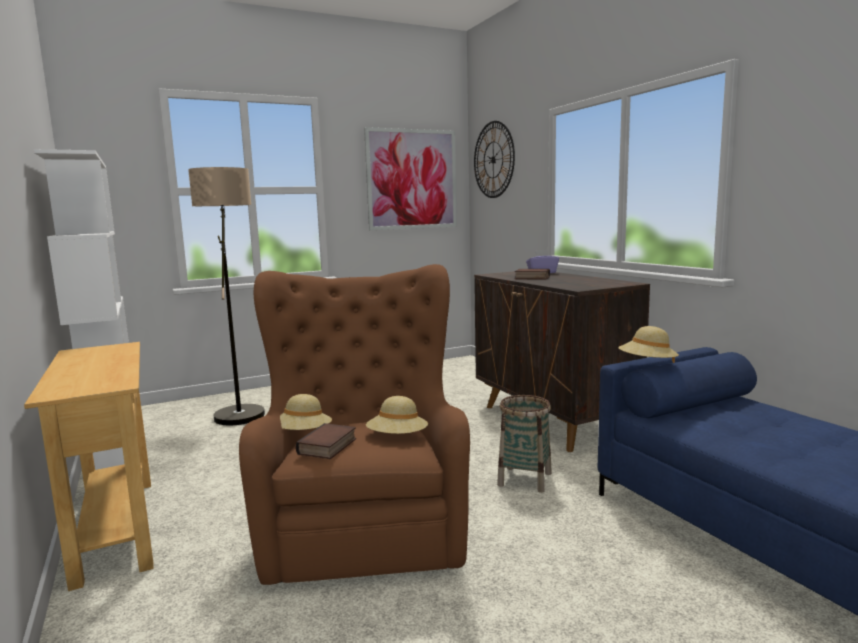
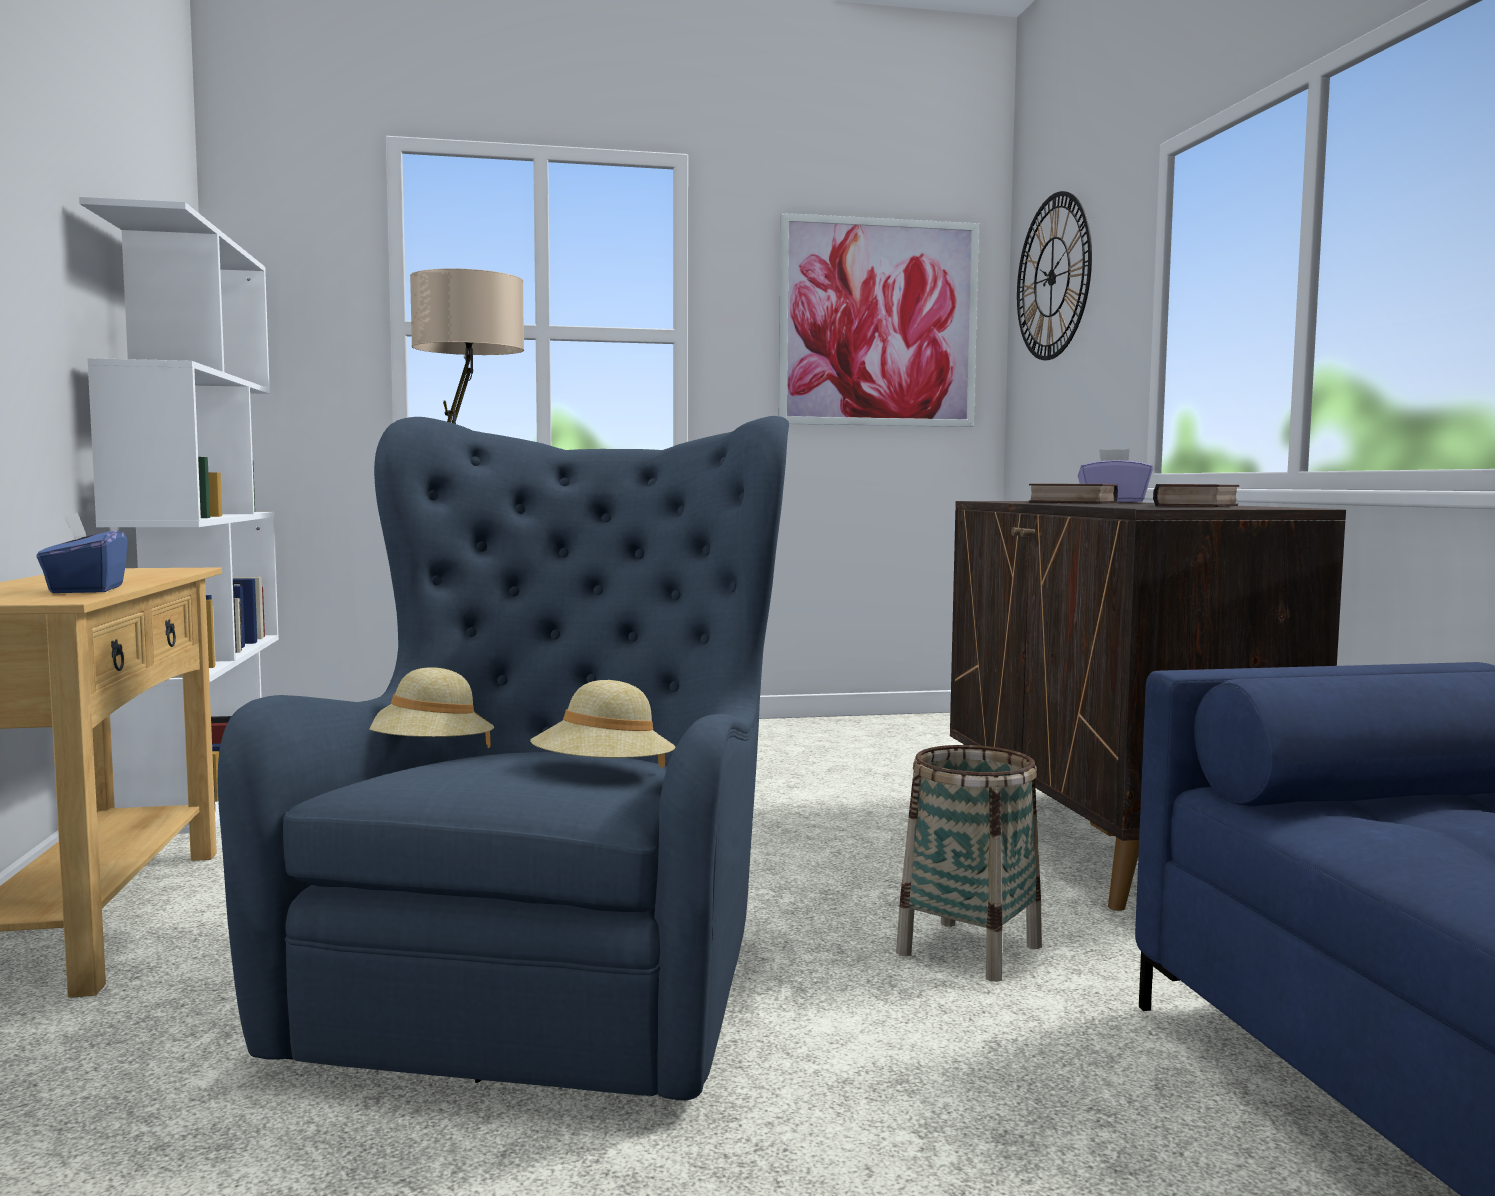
camera: 15 degrees right, 5 degrees down
(113, 374) = (85, 590): none -> blue tissue box
(328, 447) = (430, 770): book -> book (1199, 505)
(364, 521) = (556, 977): brown armchair -> blue armchair
(647, 365) = (1265, 672): beige hat -> none

